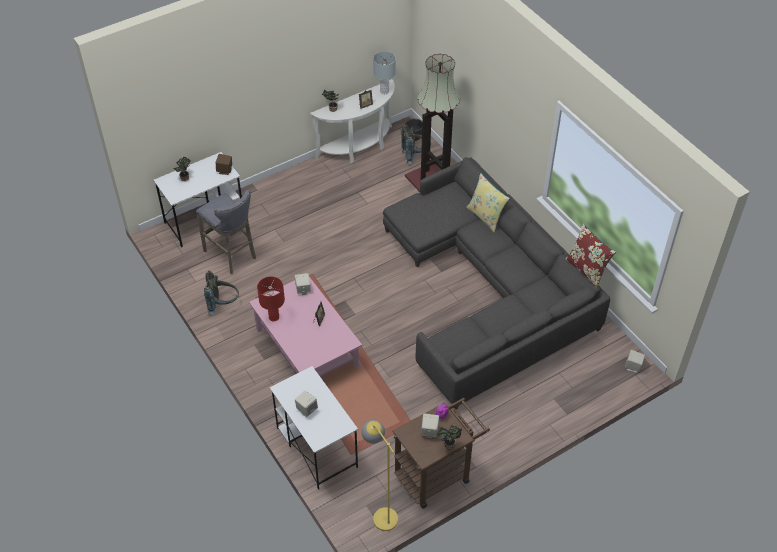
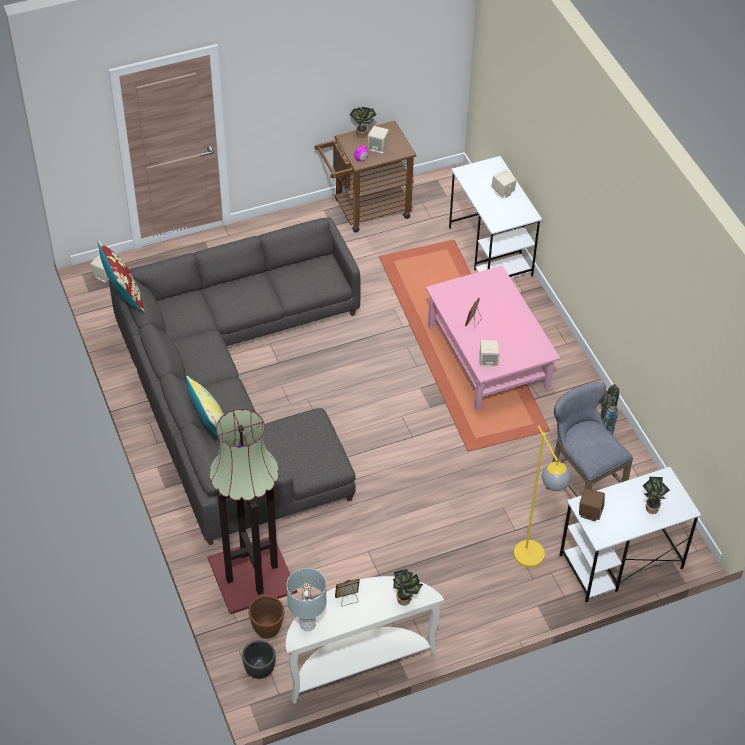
camera: 170 degrees left, 0 degrees up
(274, 317) = (529, 333): red table lamp -> none
(380, 512) = (433, 187): yellow floor lamp -> yellow floor lamp (533, 563)
(415, 155) = (267, 630): grey backpack -> brown planter

